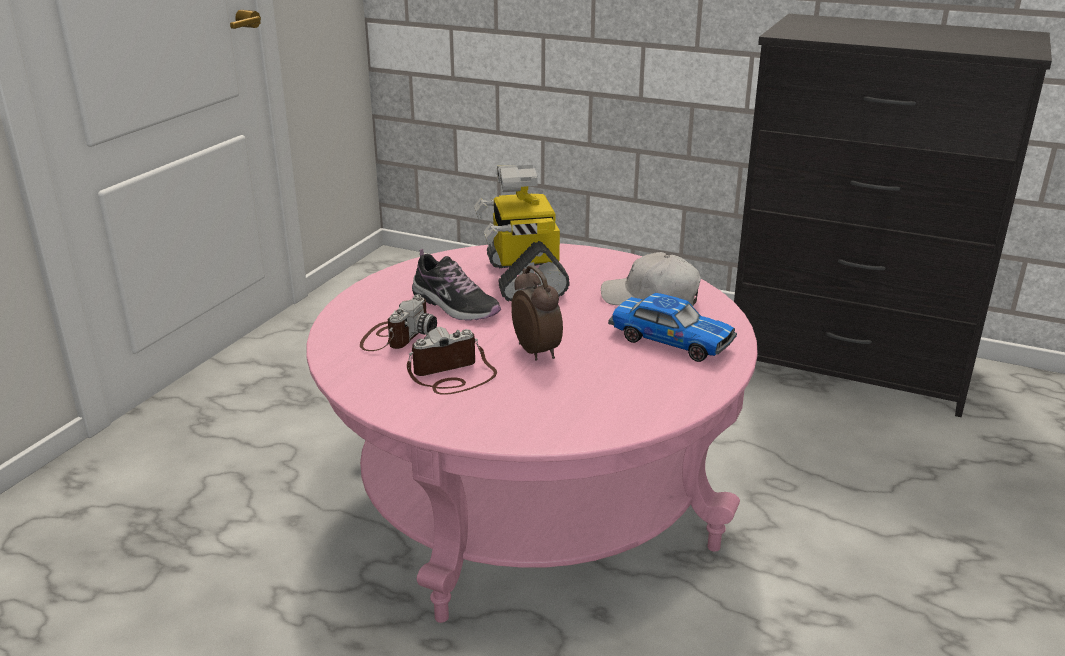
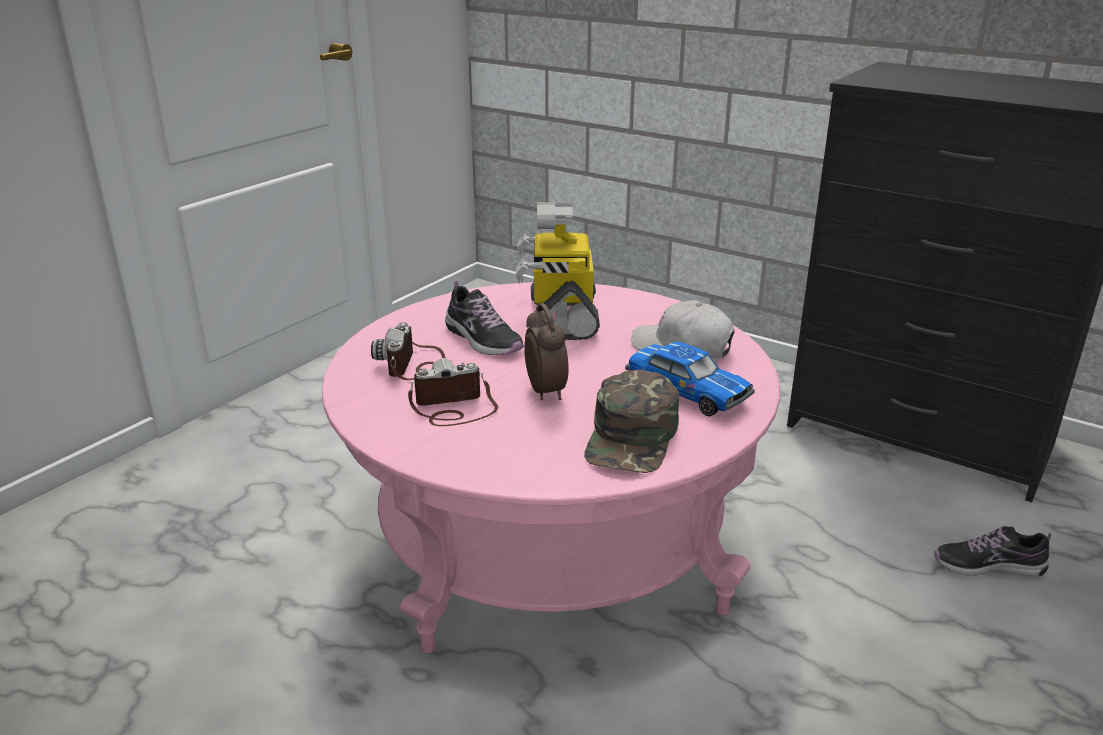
camera: 10 degrees right, 0 degrees up
(396, 336) = (414, 365): camera -> camera turned 150 degrees clockwise
(635, 388) = (633, 437): none -> green cap
(938, 479) = (988, 566): none -> shoe

